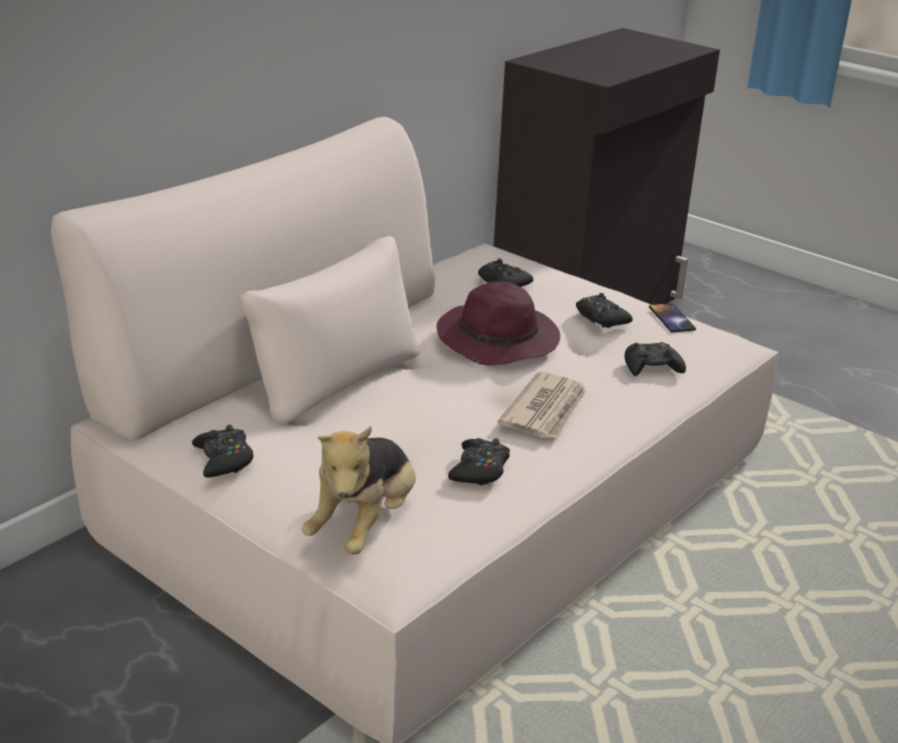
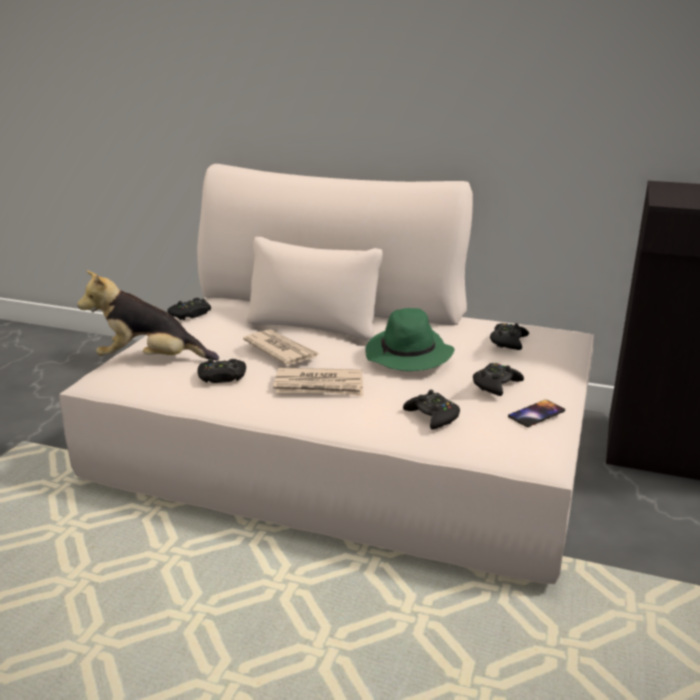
camera: 70 degrees right, 5 degrees down
(423, 414) = (281, 350): none -> newspaper
(499, 341) = (409, 356): purple hat -> green hat

